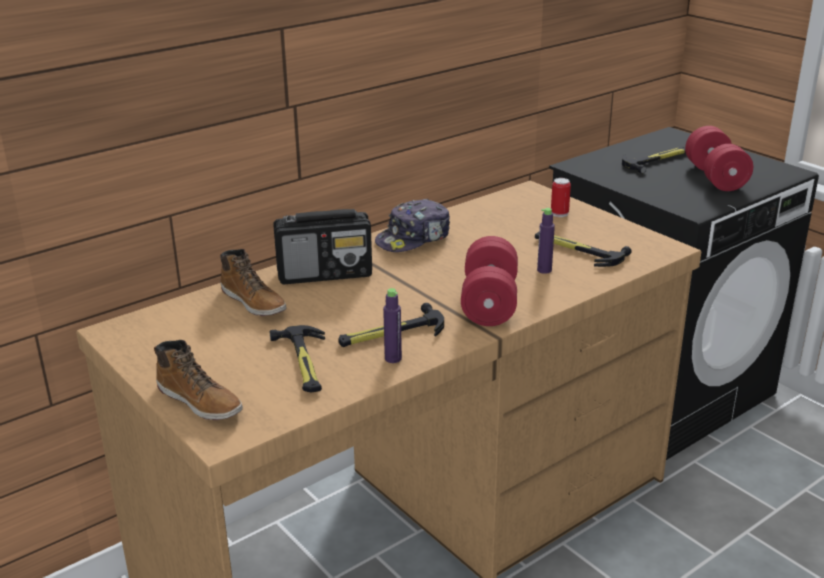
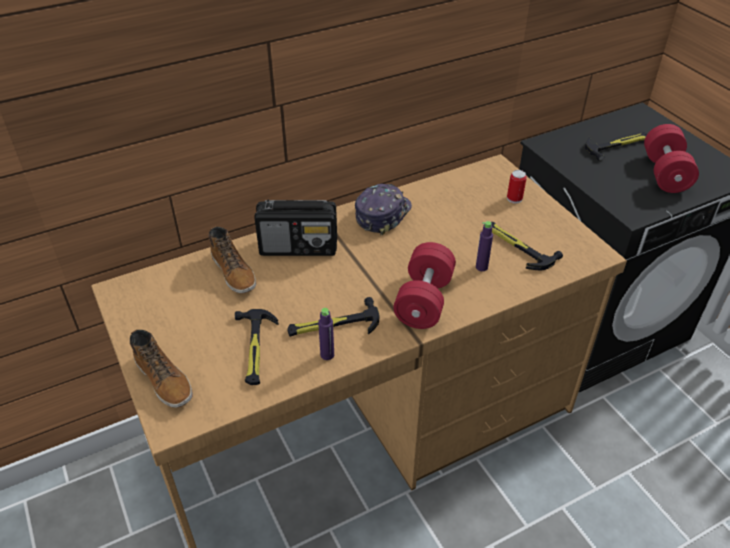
camera: 10 degrees right, 15 degrees up
(414, 239) = (382, 214): cap -> cap turned 150 degrees clockwise

